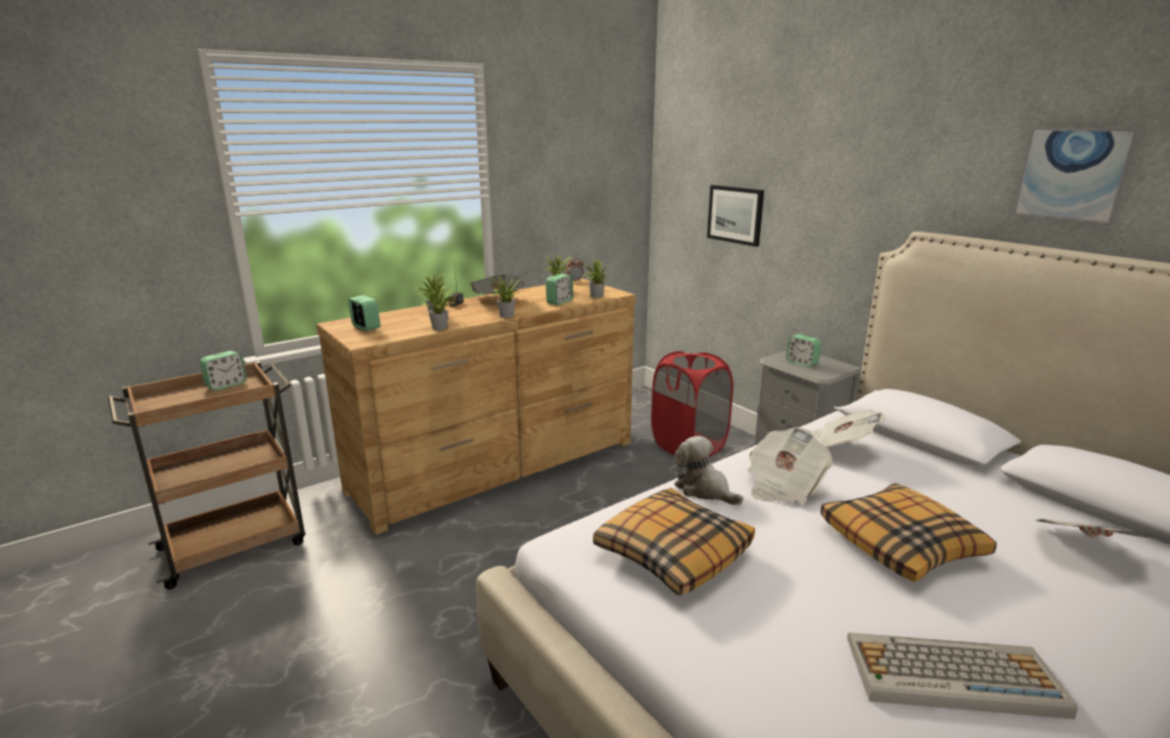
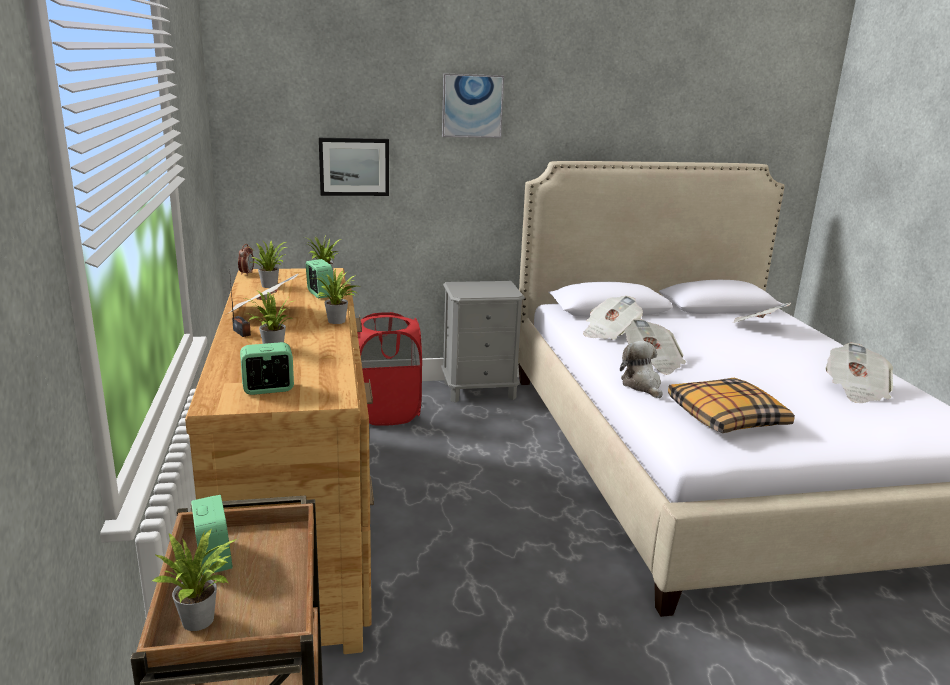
camera: 65 degrees left, 0 degrees up
(440, 328) = (337, 354): potted plant -> potted plant (202, 619)
(704, 489) = (642, 385): plush toy -> plush toy turned 90 degrees clockwise
(801, 363) = (481, 290): alarm clock -> none
(901, 544) = (737, 358): pillow -> none
(951, 676) = (856, 390): keyboard -> newspaper
(1073, 174) = (638, 113): picture -> picture (472, 106)

